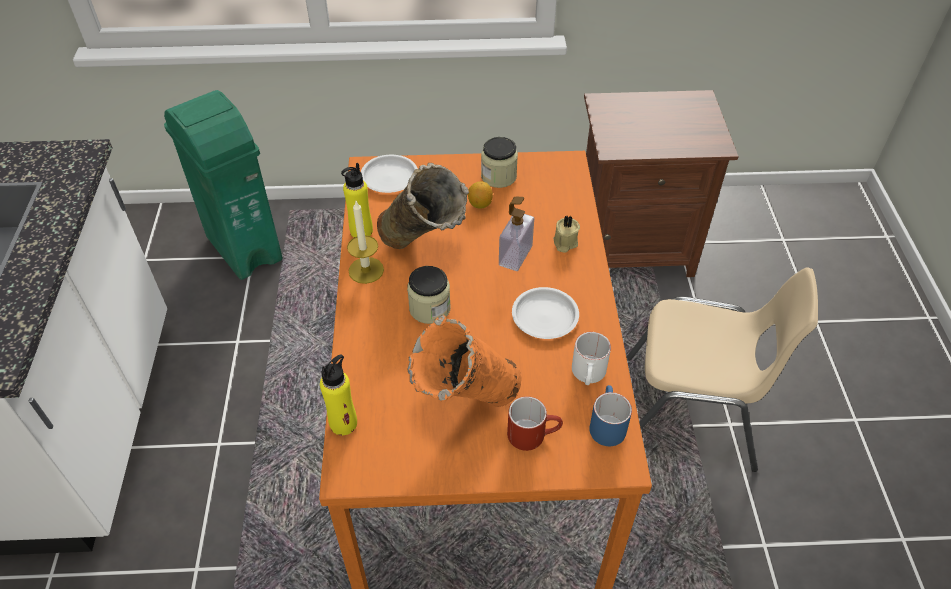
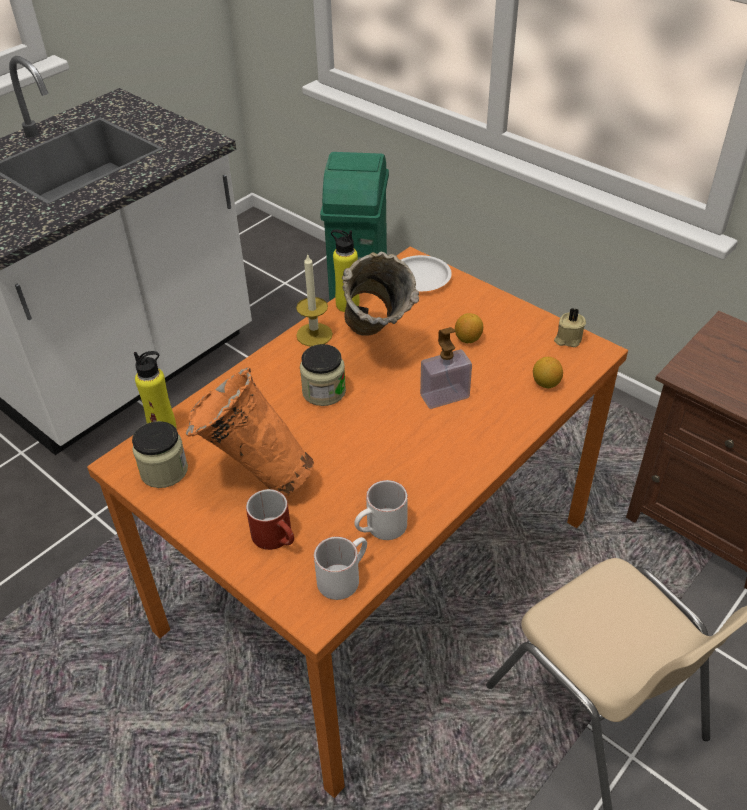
camera: 45 degrees right, 5 degrees down
(498, 176) = (514, 326): jar -> jar (164, 471)
(544, 317) = (405, 459): white plate -> none
(564, 243) = (502, 413): beige candle -> beige candle (567, 339)
(566, 205) = (546, 383): none -> lemon
(605, 424) = (343, 576): blue mug -> white mug

